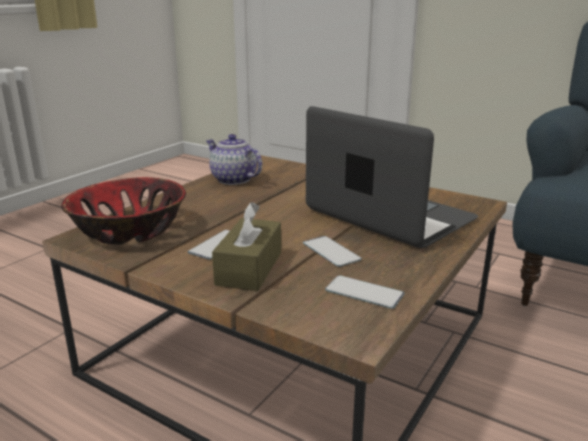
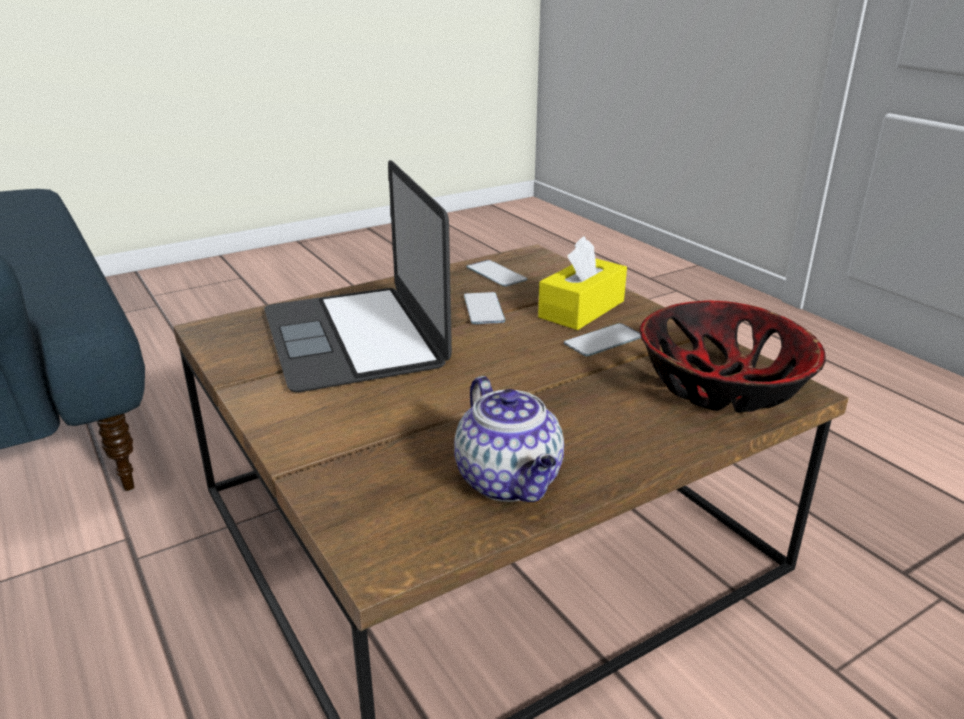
camera: 155 degrees left, 5 degrees up
(249, 268) = (581, 309): brown tissue box -> yellow tissue box

